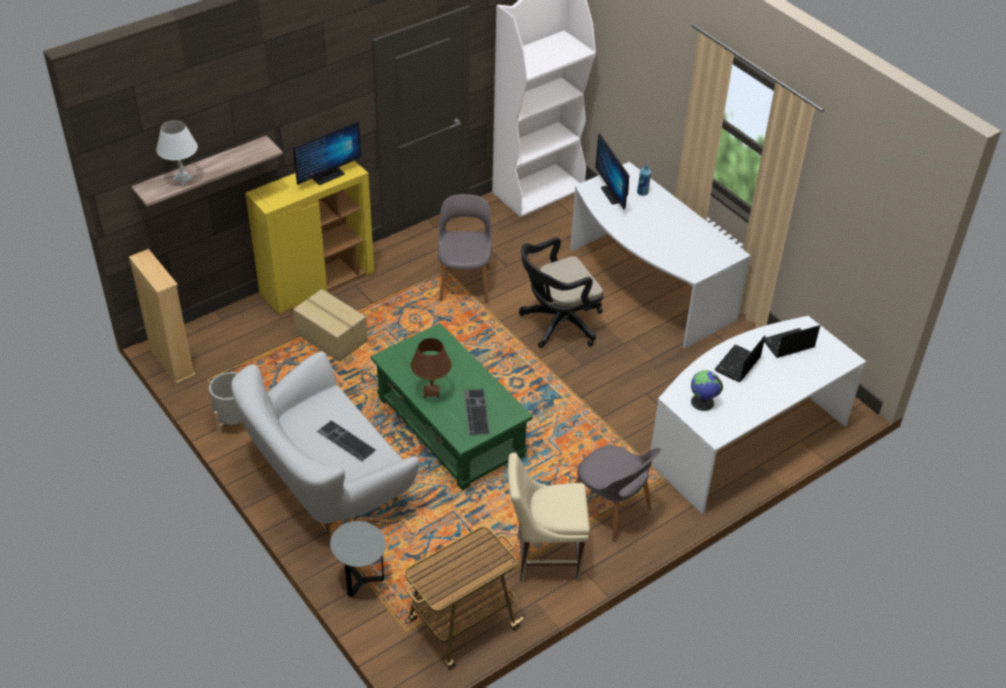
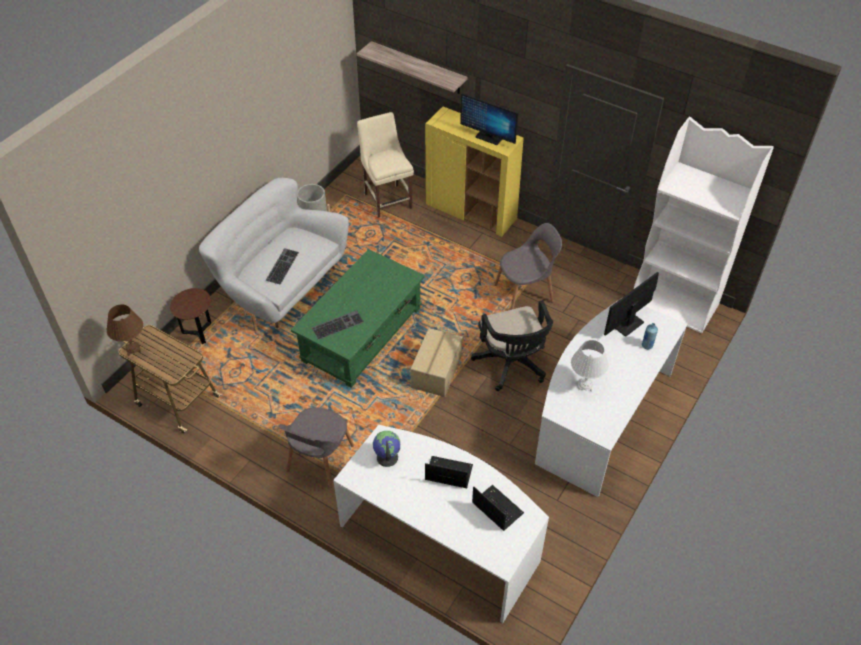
camera: 70 degrees right, 5 degrees up
(172, 361) = (354, 172): beige bookcase -> none
(182, 179) = (391, 58): white table lamp -> white table lamp (585, 385)
(331, 338) = (419, 239): cardboard box -> cardboard box (435, 371)
(361, 580) = (199, 333): grey side table -> brown side table
(431, 392) = (346, 293): brown table lamp -> brown table lamp (133, 349)
(543, 558) = (254, 430): beige chair -> beige chair (387, 199)
(557, 324) = (512, 365): black office chair -> black office chair turned 150 degrees counterclockwise

